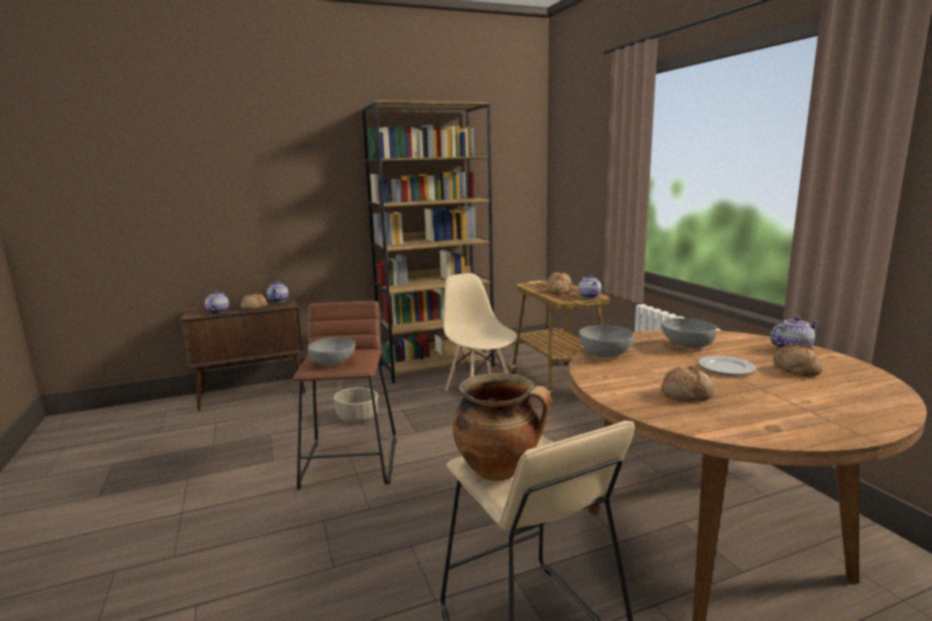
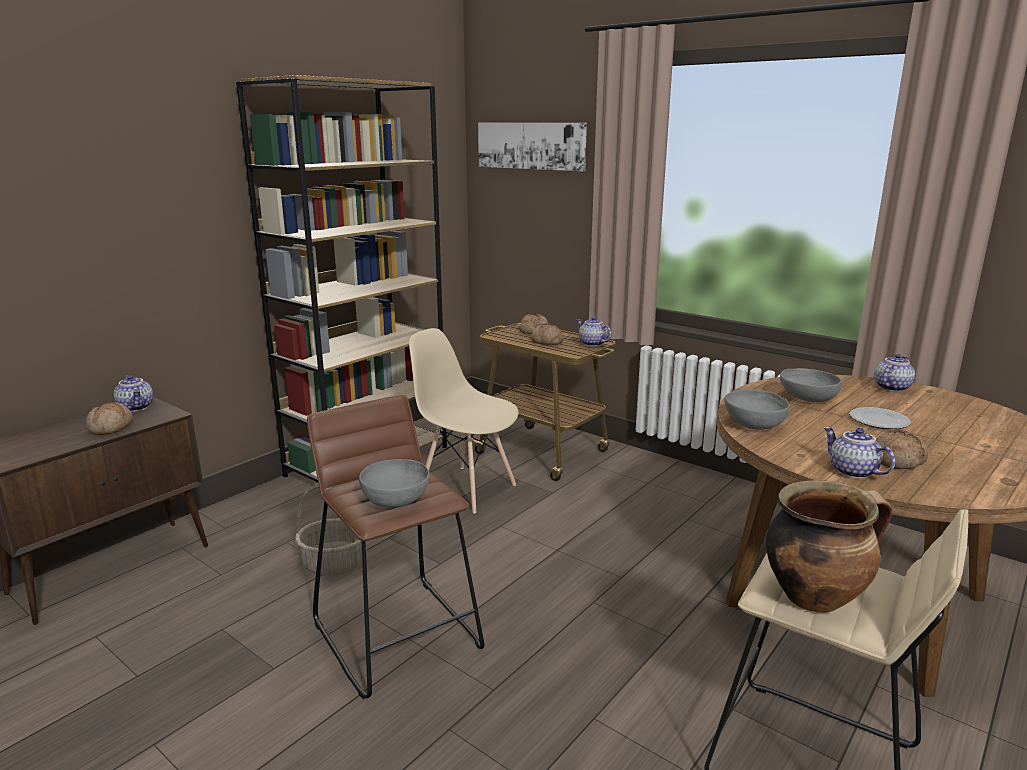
camera: 30 degrees left, 5 degrees up
(217, 312) = (47, 446): teapot -> teapot (851, 471)
(580, 145) = (531, 145): none -> picture
(795, 369) = (928, 411): bread -> none

